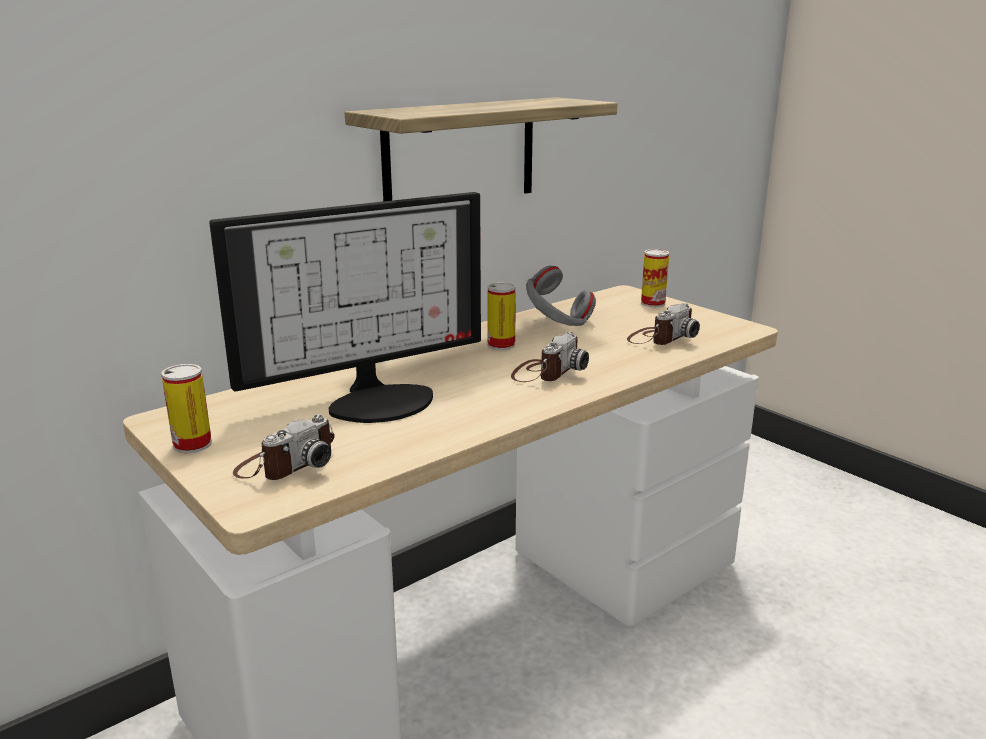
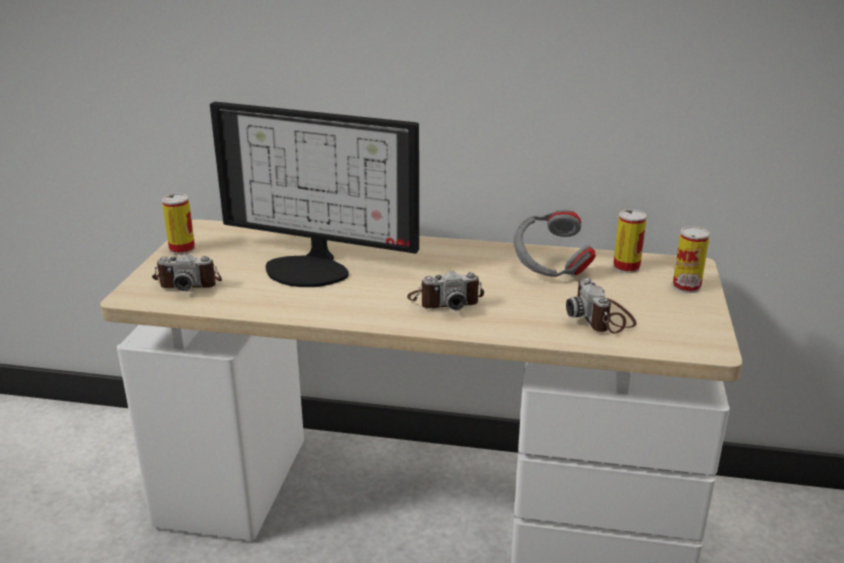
camera: 50 degrees right, 5 degrees up
(460, 154) = (500, 82): shelf -> none
(501, 345) = (470, 266): can -> can (626, 267)
(660, 338) = (602, 318): camera -> camera turned 75 degrees clockwise

